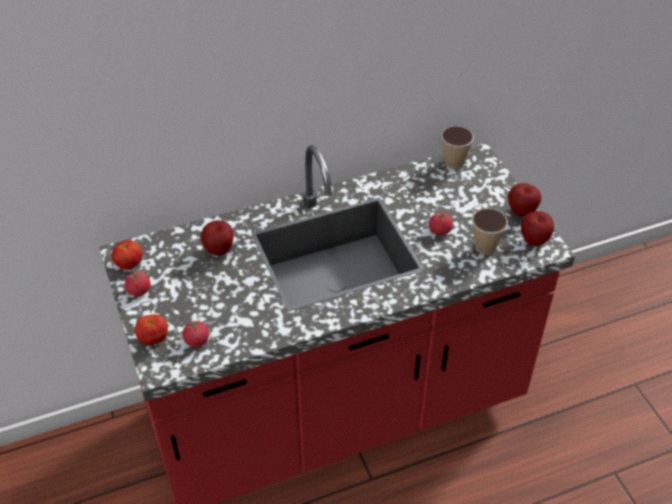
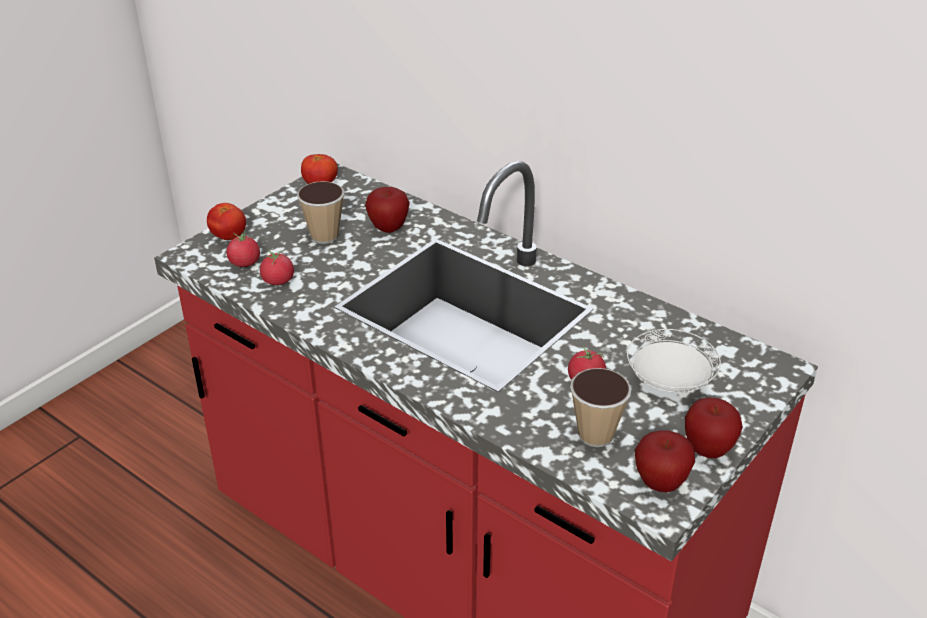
camera: 60 degrees right, 10 degrees down
(139, 290) = (288, 204): tomato -> tomato (278, 281)
(454, 163) = (735, 349): cup -> cup (324, 236)
(462, 199) = (670, 381): none -> white plate

